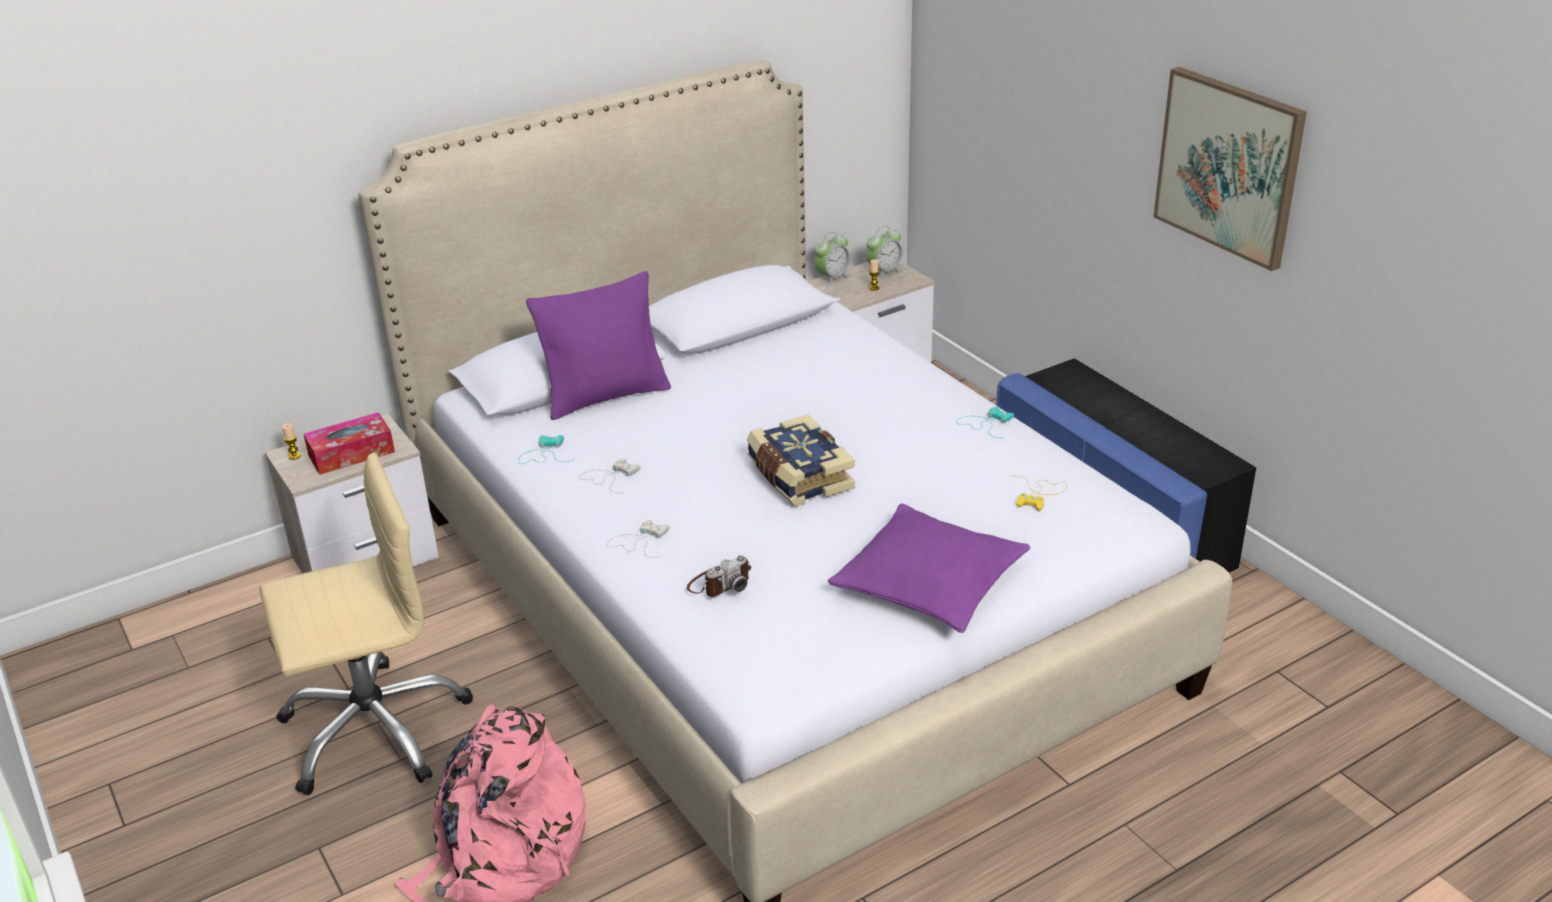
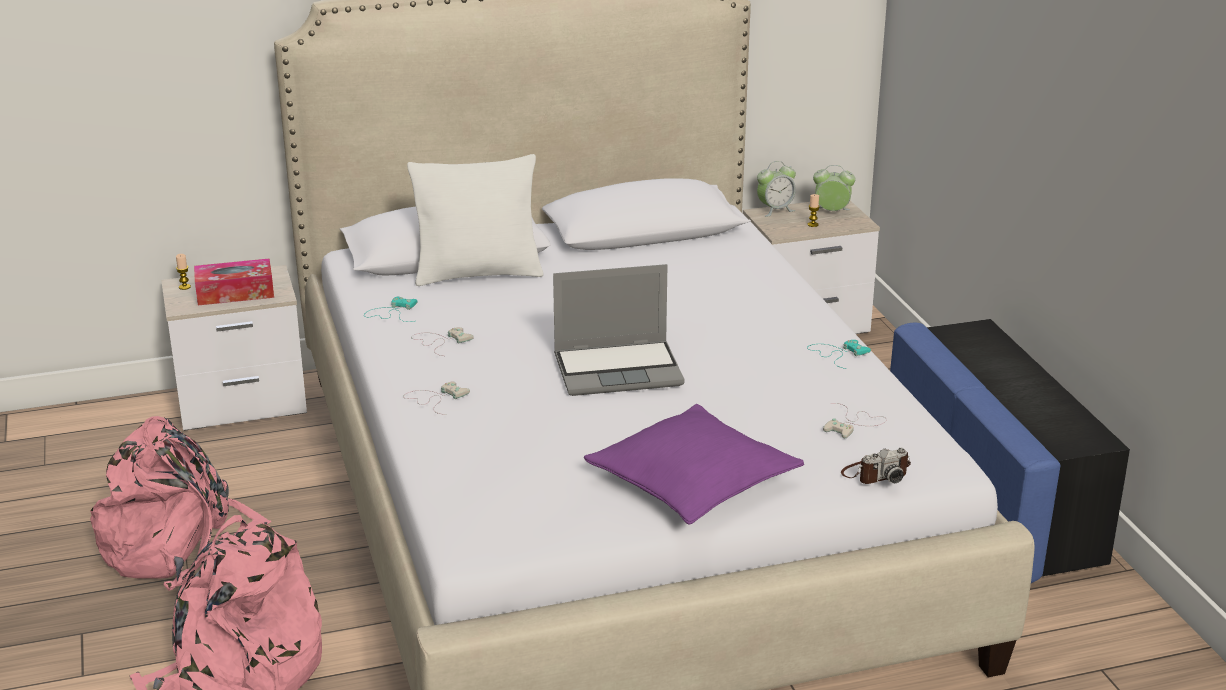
camera: 15 degrees right, 5 degrees down
(374, 728) = (178, 545): beige office chair -> pink backpack
(606, 396) = (478, 274): purple pillow -> white pillow
(719, 583) = (488, 445): camera -> camera (875, 474)
(798, 477) = (619, 369): book -> laptop
(884, 272) = (832, 212): alarm clock -> alarm clock turned 150 degrees counterclockwise
(1039, 494) = (853, 424): yellow game controller -> white game controller
(1229, 166) = (1130, 115): picture -> none

